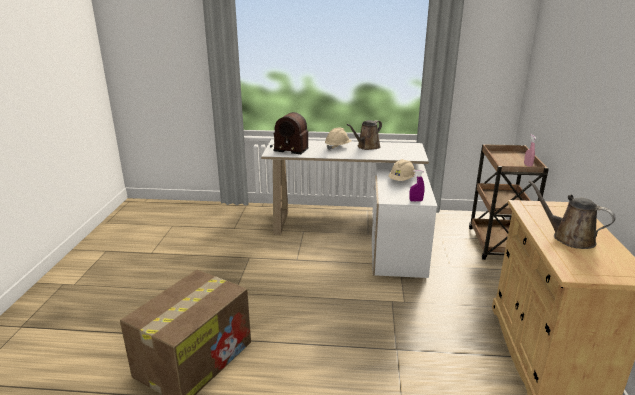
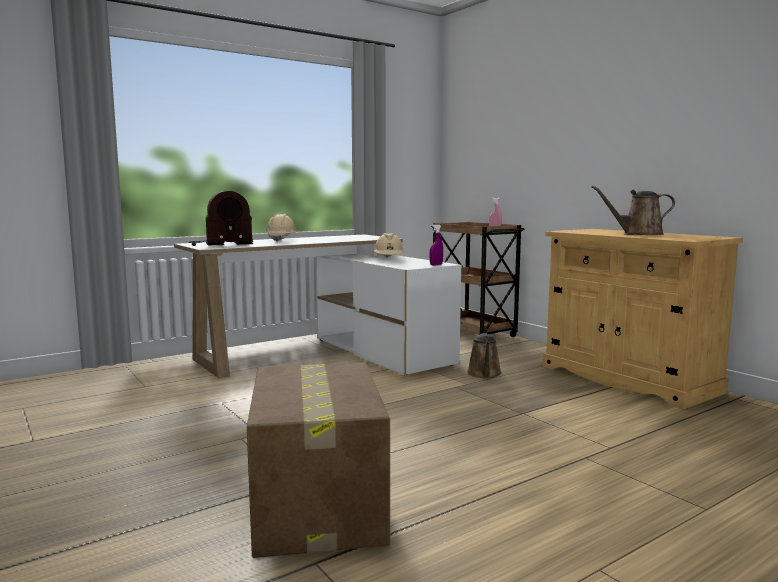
camera: 40 degrees left, 15 degrees down
(367, 147) = (315, 238): brown watering can -> brown watering can (484, 374)

